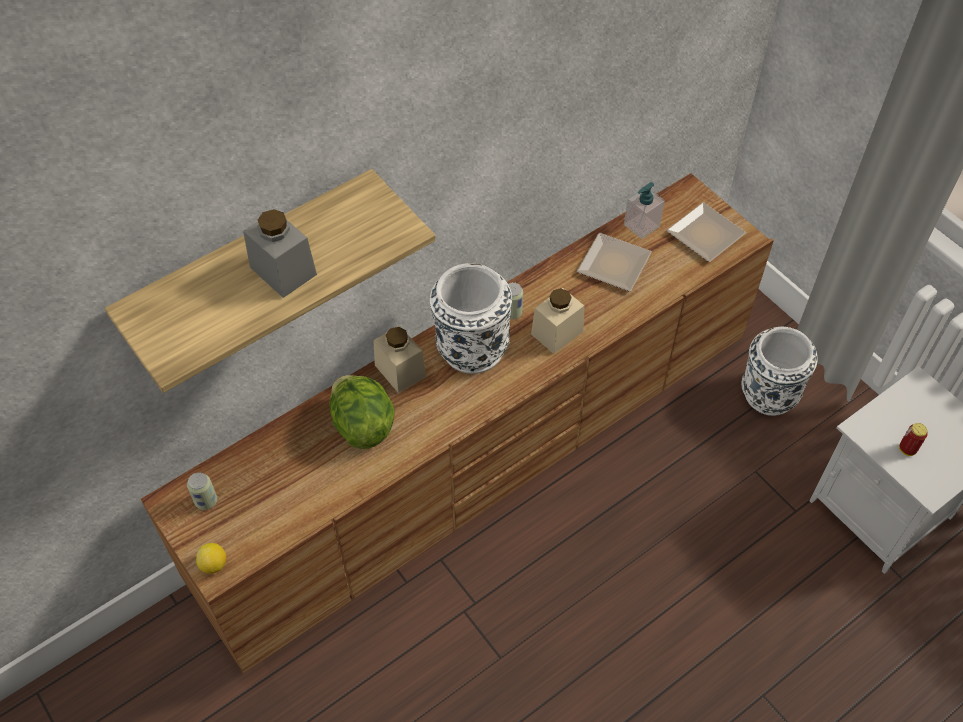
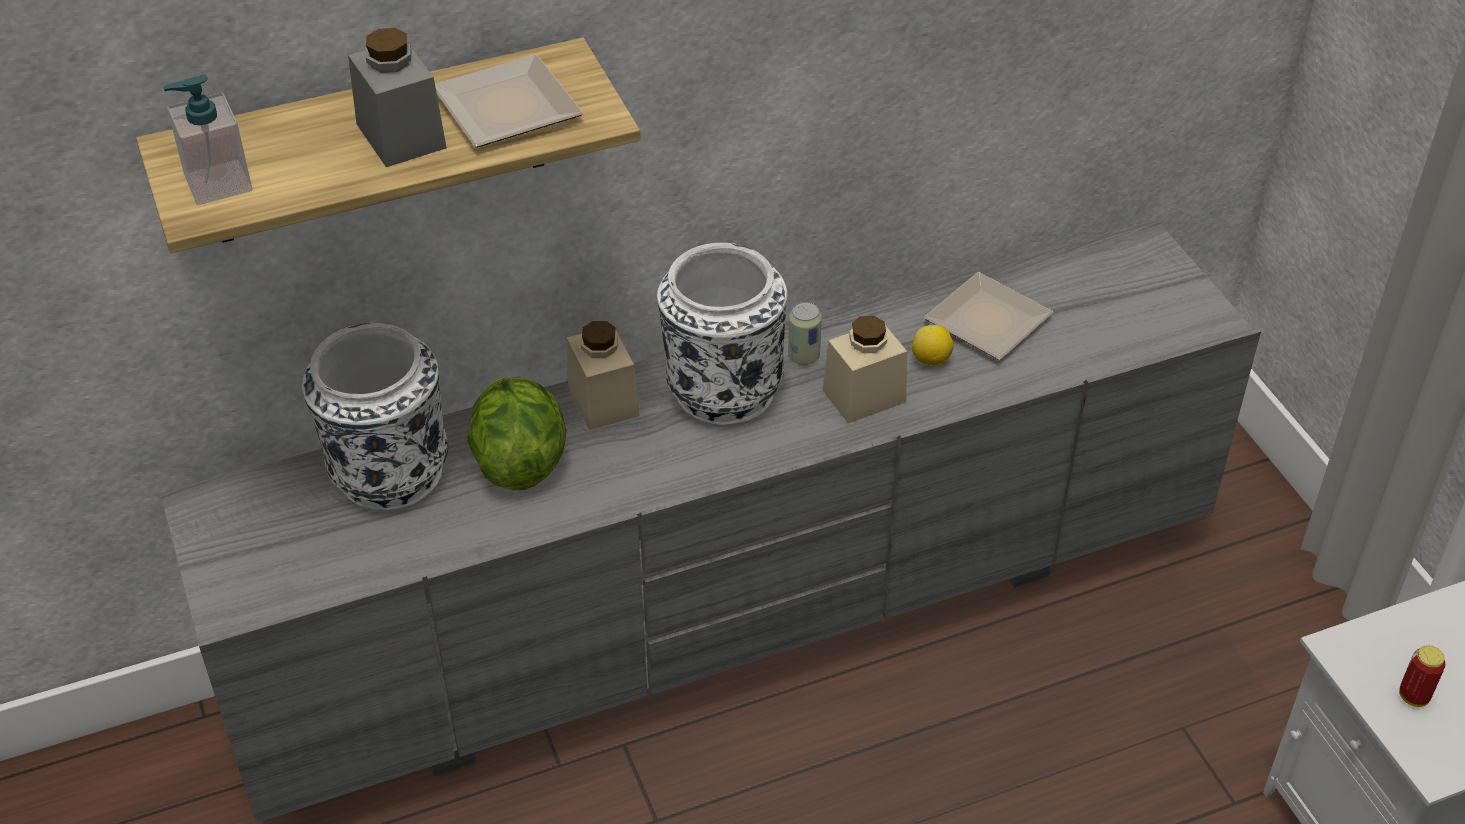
camera: 15 degrees right, 10 degrees down
(206, 501) = (251, 515): can -> none
(214, 564) = (229, 600): lemon -> lemon (931, 360)
(480, 467) = (731, 626): brown cabinet -> grey cabinet
(641, 226) = (1050, 276): soap dispenser -> soap dispenser (217, 183)
(702, 235) = (1145, 306): plate -> plate (502, 107)
(768, 395) = (1239, 619): white vase -> white vase (388, 476)

